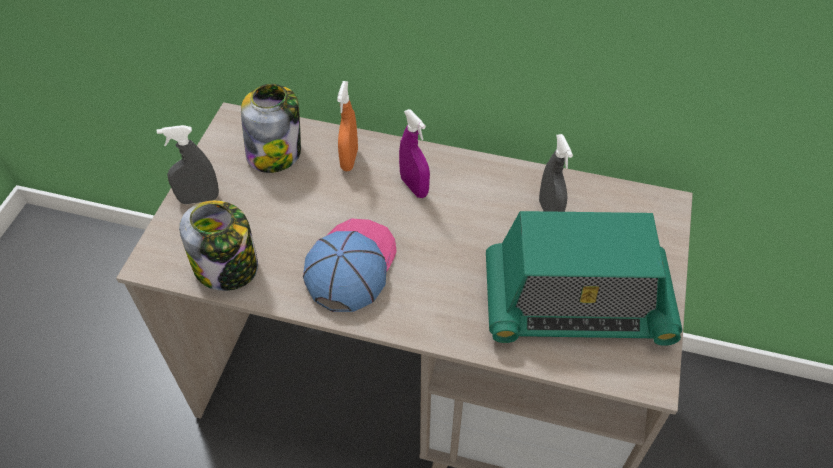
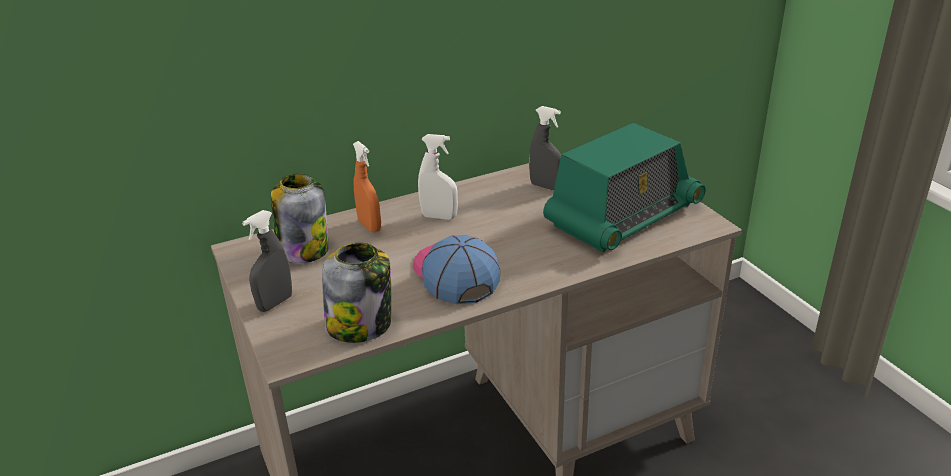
camera: 40 degrees left, 20 degrees down
(414, 187) = (439, 217): purple spray bottle -> white spray bottle

